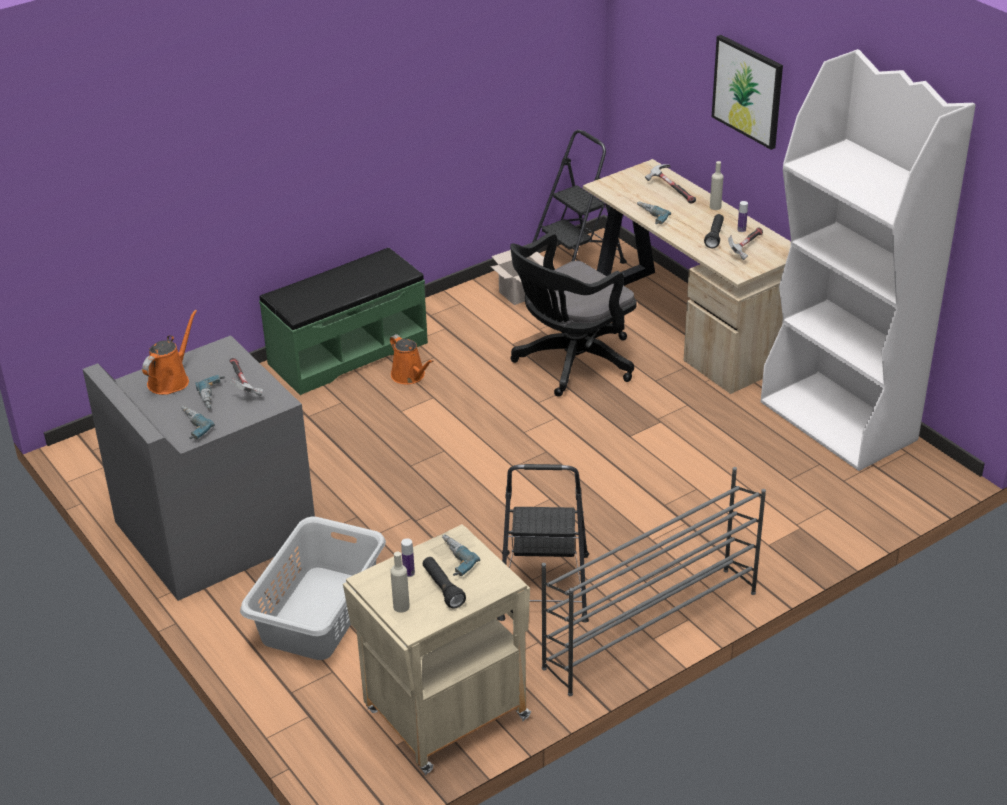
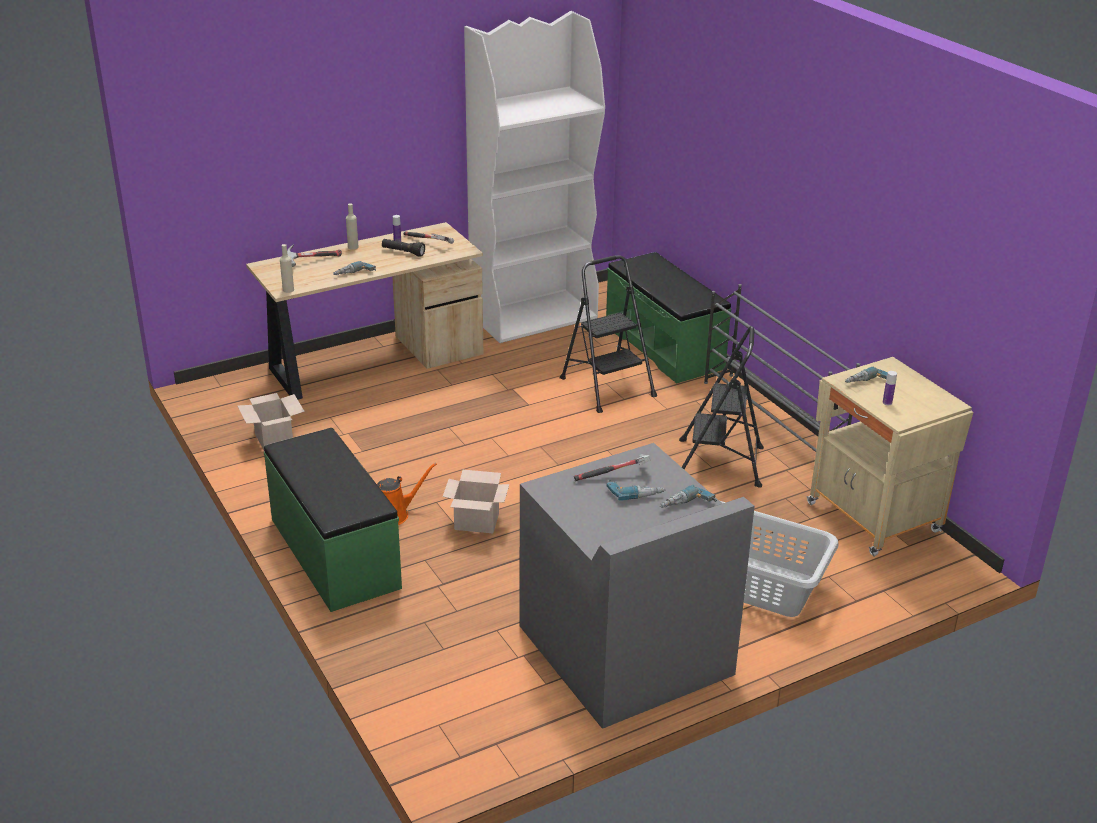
camera: 85 degrees left, 5 degrees down
(171, 380) = (599, 520): orange watering can -> none
(401, 606) = (928, 407): beige bottle -> beige bottle (288, 290)
(403, 424) = (475, 522): none -> cardboard box
(442, 588) = (903, 389): black flashlight -> none
(570, 363) = (409, 423): black office chair -> none
(578, 259) = (229, 402): black step ladder -> black step ladder (606, 385)
(748, 91) = (348, 129): picture -> none
(806, 532) = (664, 347): none -> green bench

